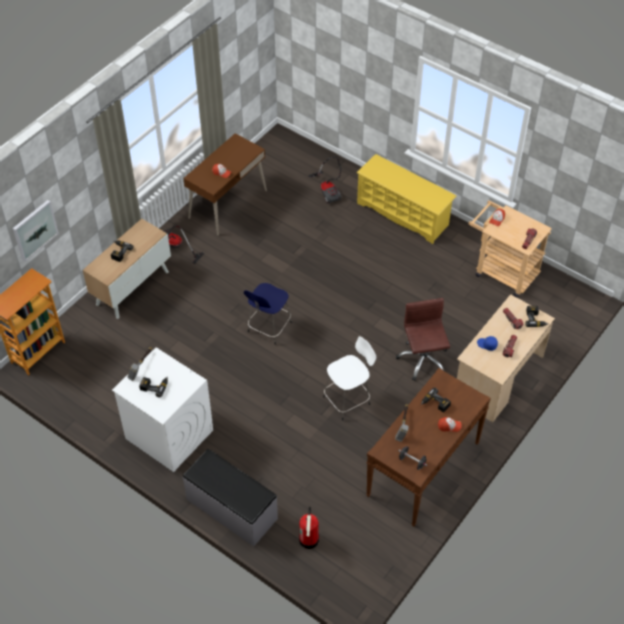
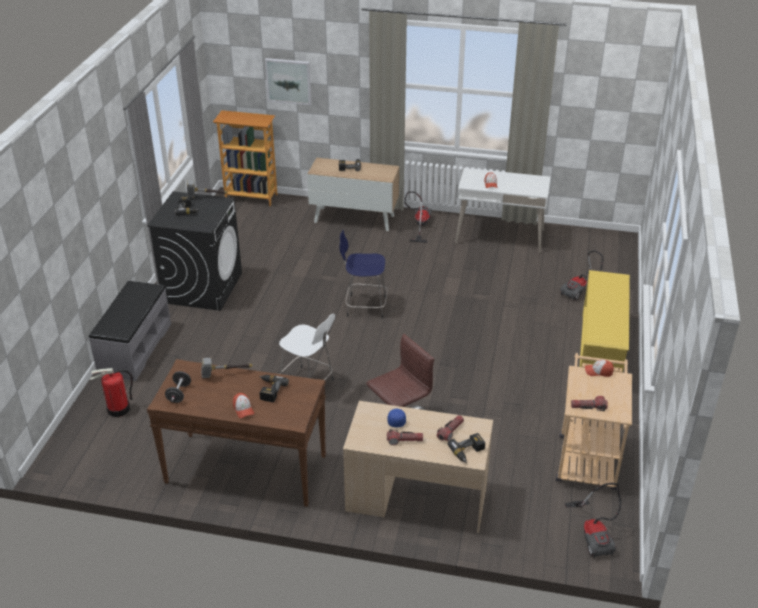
camera: 65 degrees right, 15 degrees down
(168, 434) = (202, 287): white washing machine -> black washing machine
(227, 204) = (499, 236): brown desk -> white desk
(568, 300) = (594, 534): none -> vacuum cleaner

